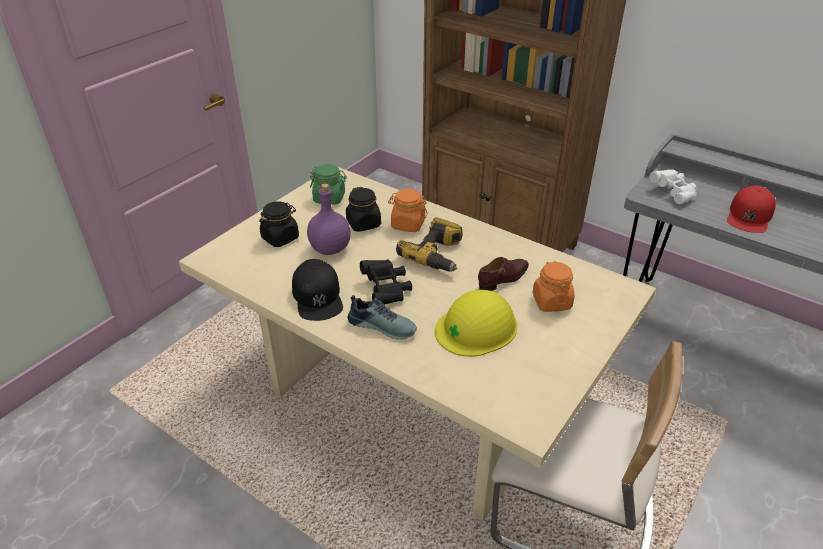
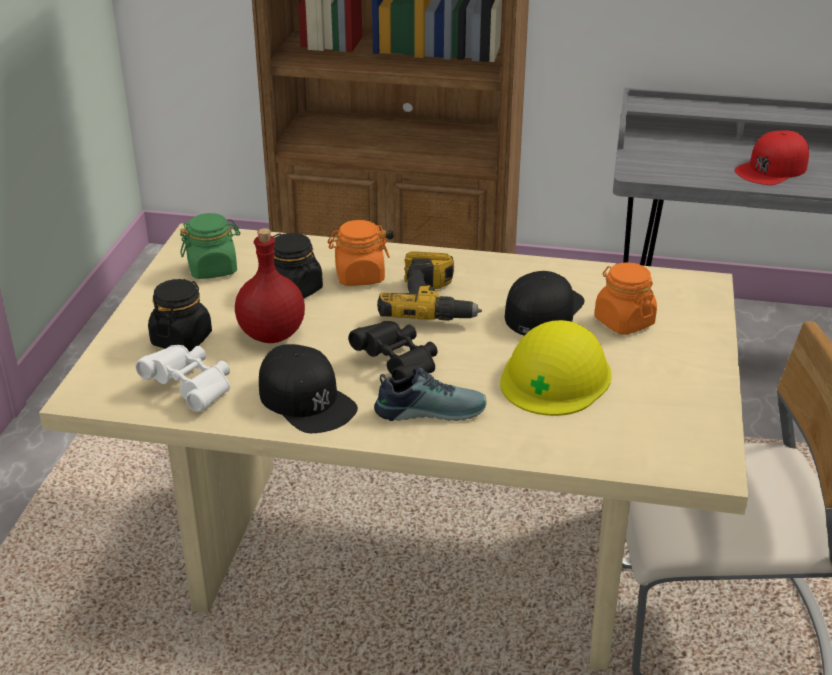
camera: 25 degrees left, 5 degrees down
(331, 249) = (273, 334): purple bottle -> red bottle
(503, 278) = (543, 310): brown shoe -> black cap
(673, 193) = (668, 161): white binoculars -> white binoculars (191, 388)
(749, 216) = (772, 169): red cap -> red cap turned 45 degrees clockwise

